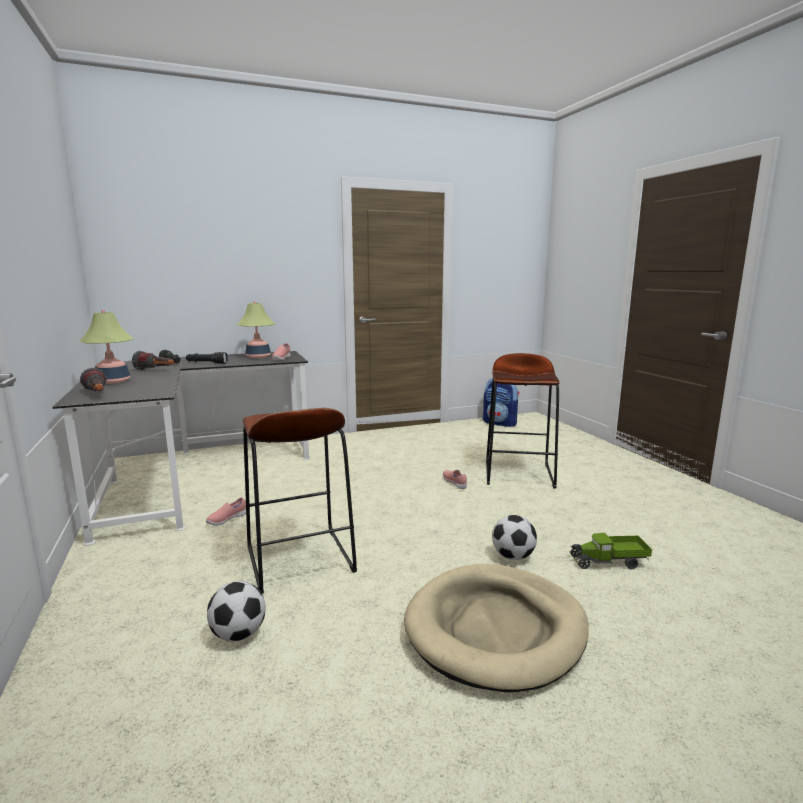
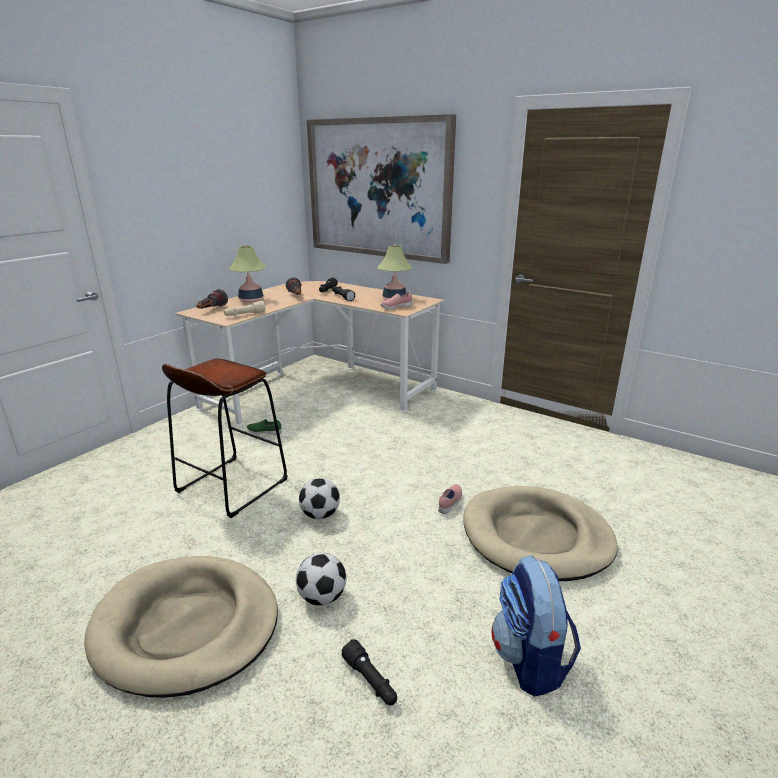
camera: 55 degrees right, 10 degrees up
(160, 388) = (245, 315): none -> beige flashlight
(193, 475) = (318, 388): black desk -> beige desk
(204, 251) = (378, 189): none -> picture
(226, 520) = (265, 432): pink shoe -> green shoe
(239, 634) = (128, 507): football -> football (320, 515)
(500, 423) = (685, 469): backpack -> backpack (530, 660)
(519, 474) = (536, 537): brown stool -> beige dog bed
(609, 562) = (370, 680): toy truck -> black flashlight

